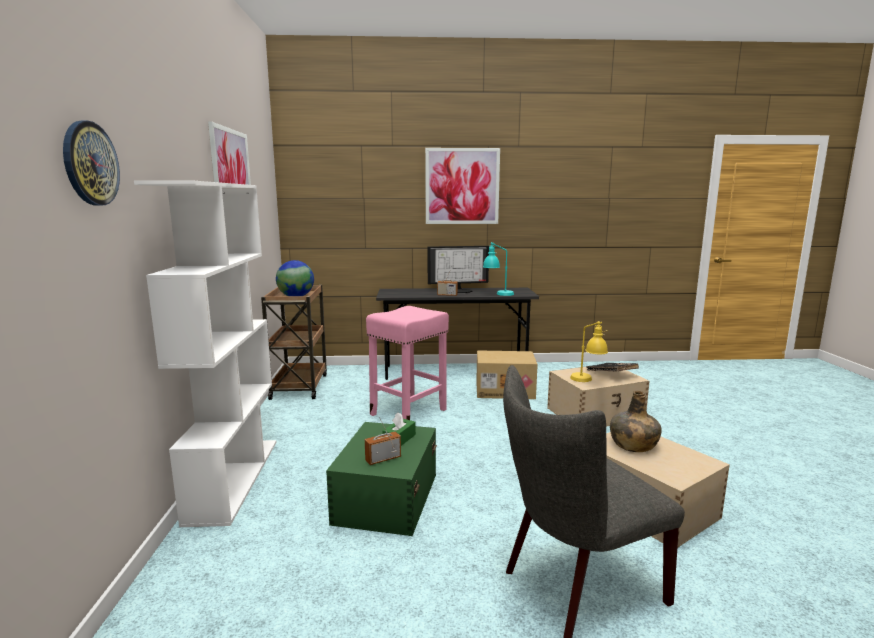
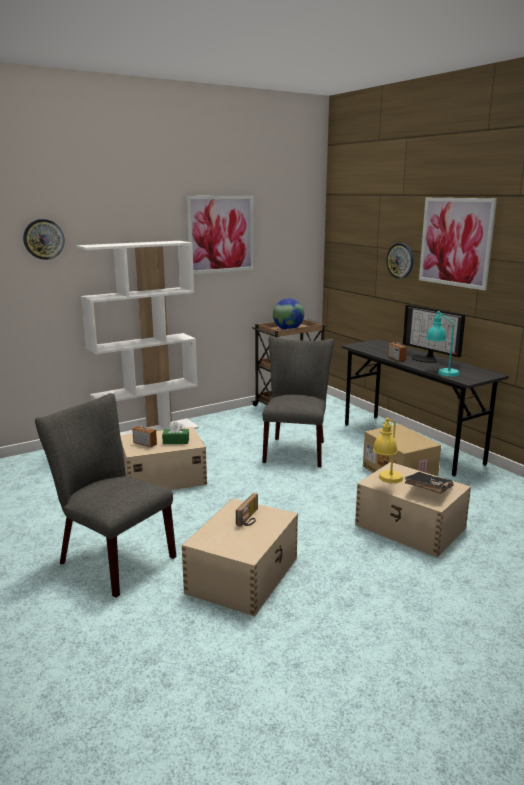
camera: 60 degrees right, 5 degrees up
(385, 499) = (162, 477): green storage box -> beige storage box
(398, 208) = (400, 260): none -> wall clock
(409, 411) = (296, 450): pink stool -> grey chair
(633, 445) = (250, 518): green bottle -> radio

